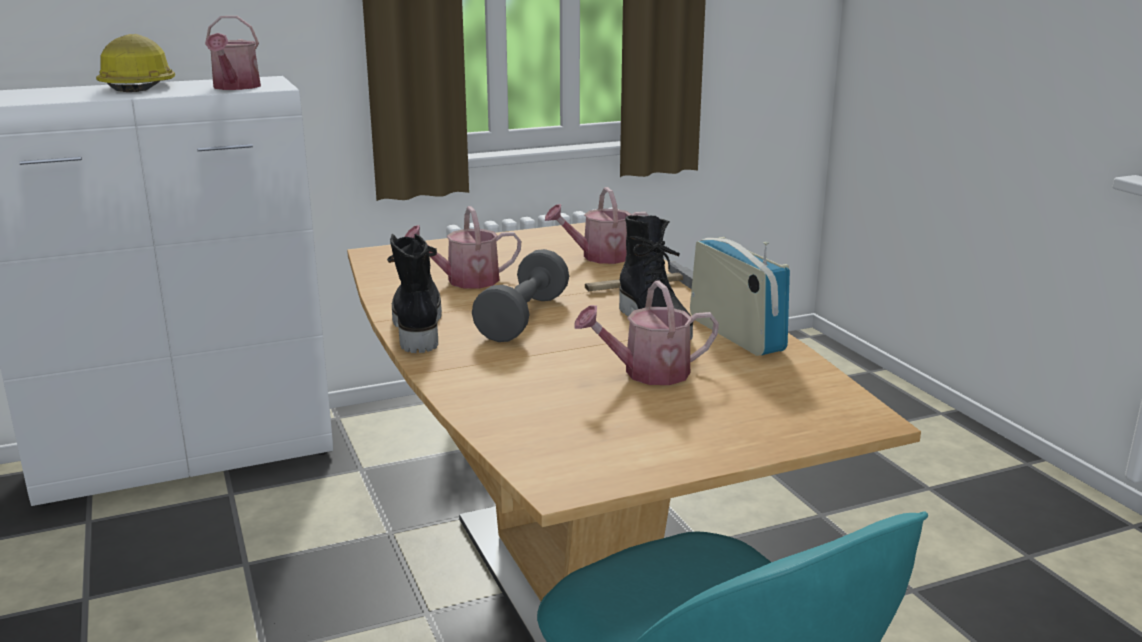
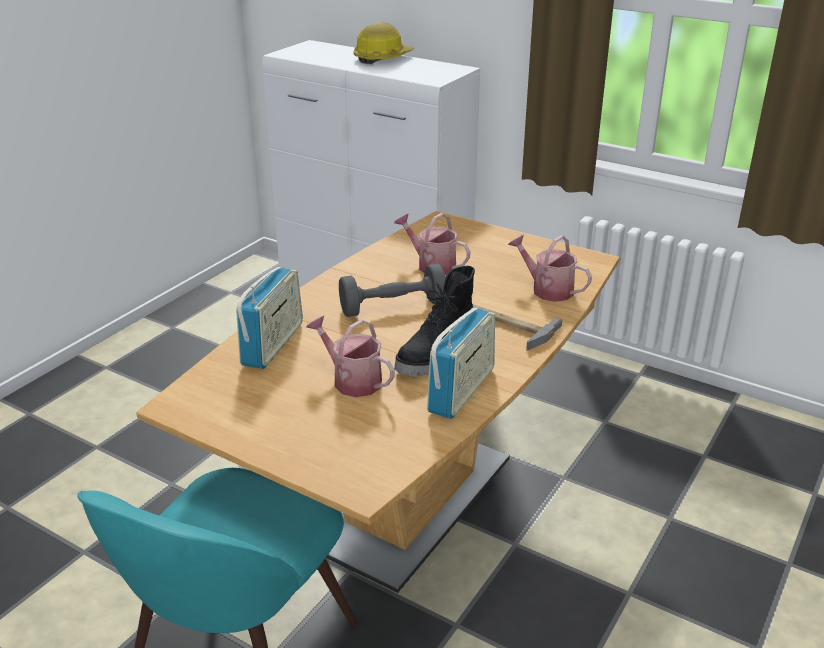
camera: 55 degrees right, 10 degrees up
(235, 87) = (416, 74): watering can -> none
(416, 326) = (338, 281): black boot -> none
(504, 393) = (273, 344): none -> radio

